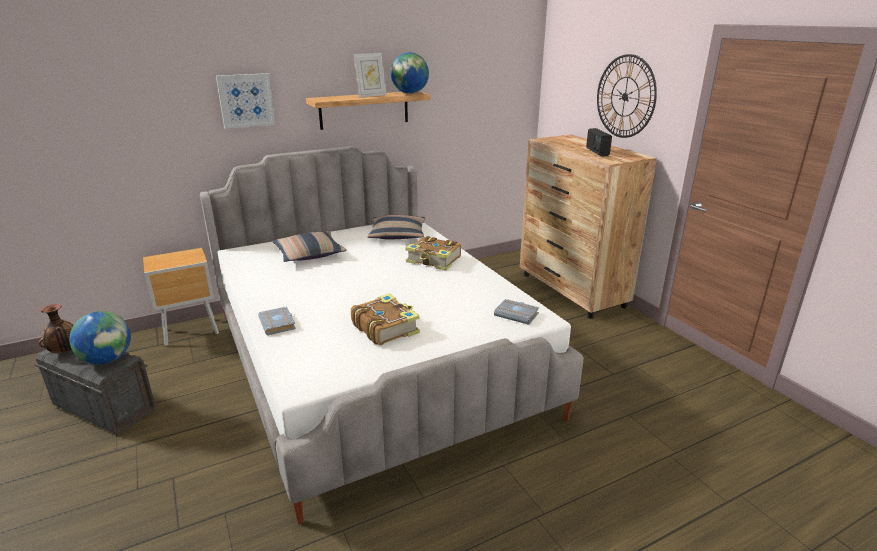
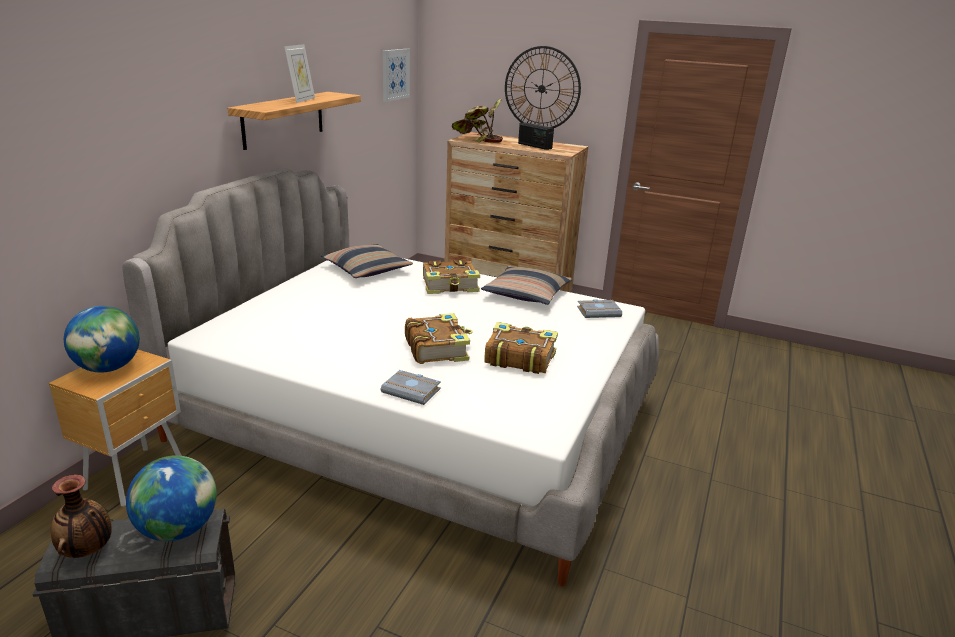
camera: 40 degrees left, 0 degrees up
(246, 100) = (163, 115): picture -> picture (395, 74)
(309, 254) = (304, 313): pillow -> pillow (526, 294)
(344, 301) = (437, 348): none -> book
(410, 93) = (334, 95): globe -> globe (109, 368)
(557, 141) = (478, 139): none -> potted plant

